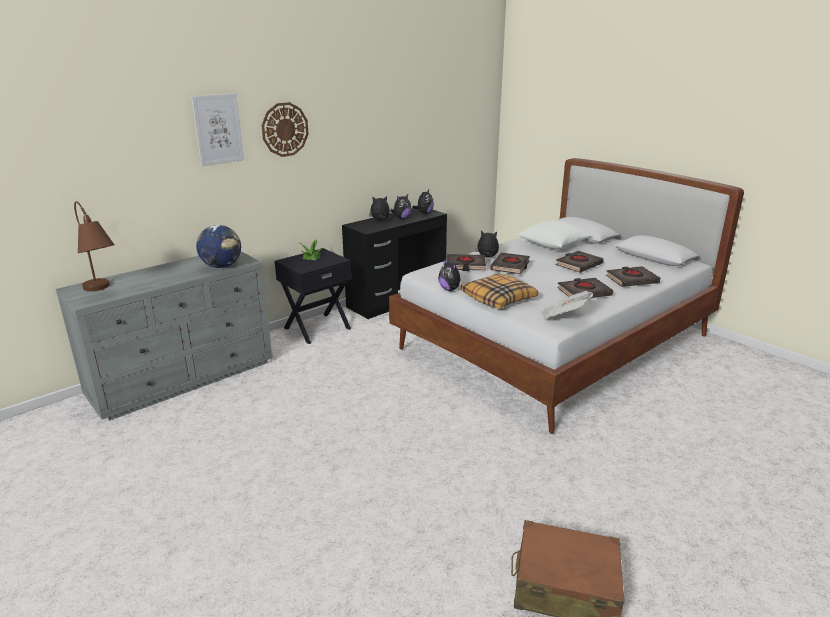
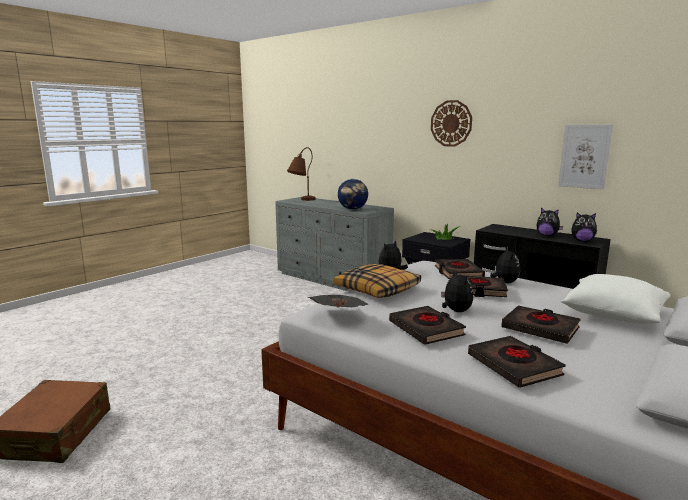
camera: 80 degrees right, 10 degrees down
(218, 129) = (400, 117): picture -> picture (584, 156)
(380, 220) = (525, 231): plush toy -> plush toy (455, 311)

